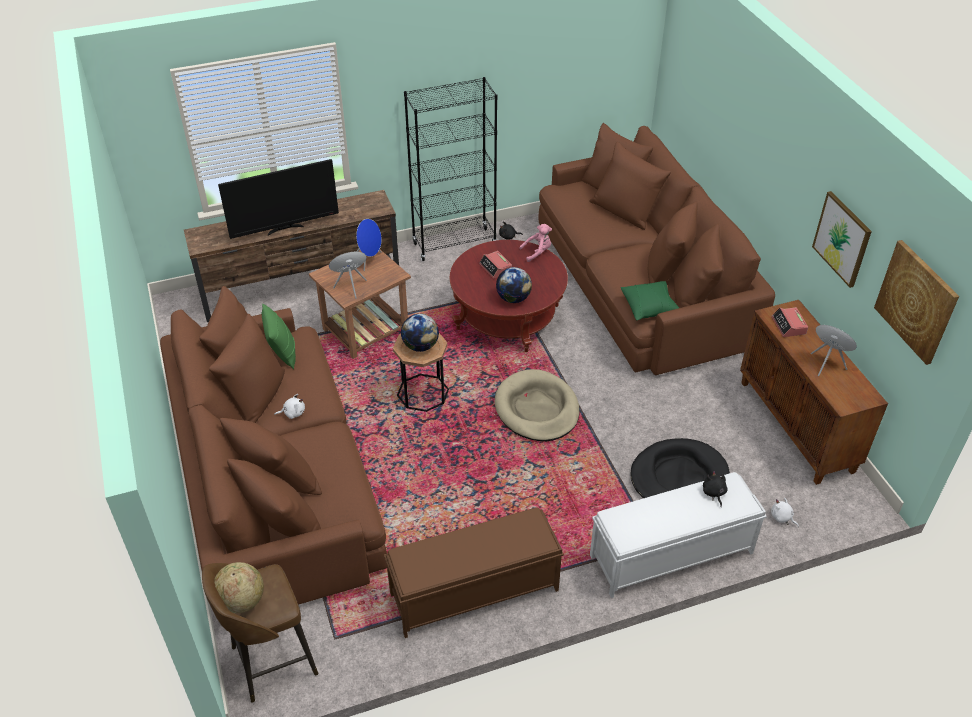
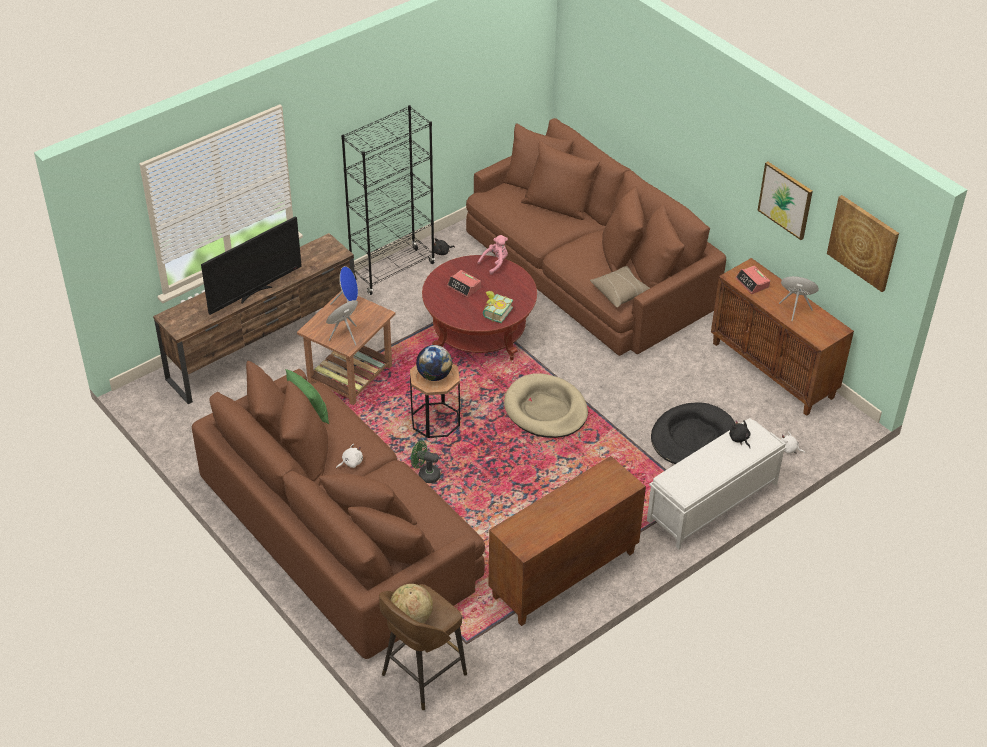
camera: 20 degrees left, 0 degrees up
(386, 444) = (425, 475): none -> green fan
(473, 592) = (563, 576): brown bench -> brown cabinet
(513, 298) = (495, 312): globe -> book
(650, 307) = (621, 292): green pillow -> beige pillow

